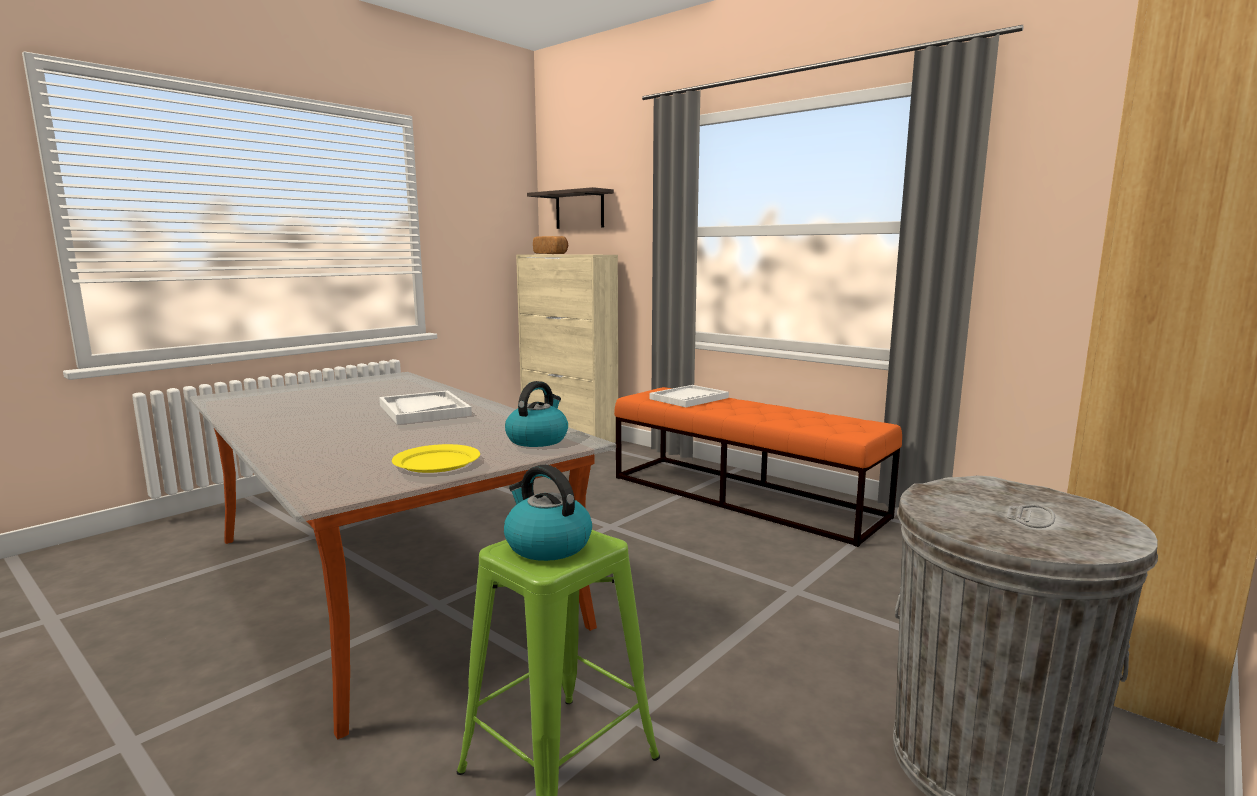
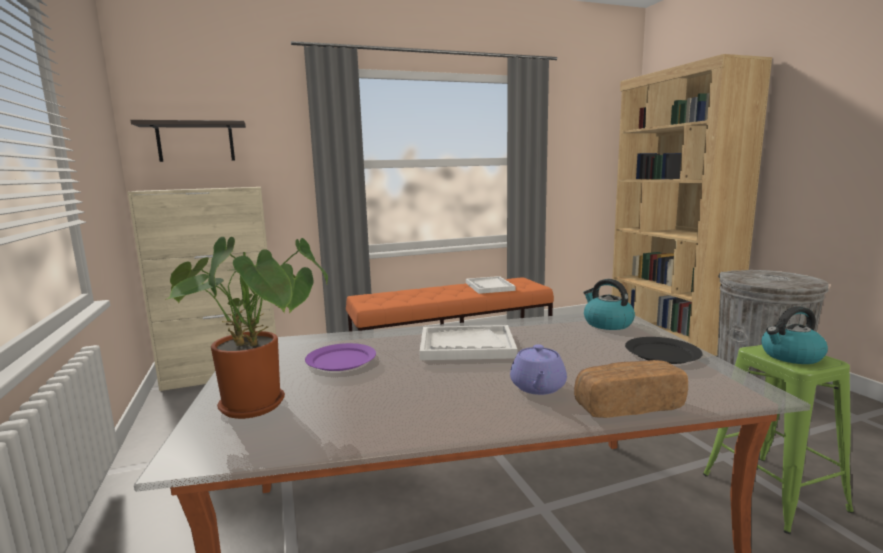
camera: 60 degrees left, 0 degrees up
(284, 393) = (260, 405): none -> potted plant
(324, 435) = (537, 387): none -> purple teapot
(372, 392) = (341, 360): none -> purple plate
(436, 462) = (662, 353): yellow plate -> black plate
(551, 254) = (179, 189): bread -> bread (627, 406)
(689, 398) = (400, 296): white tray -> white tray (489, 286)

